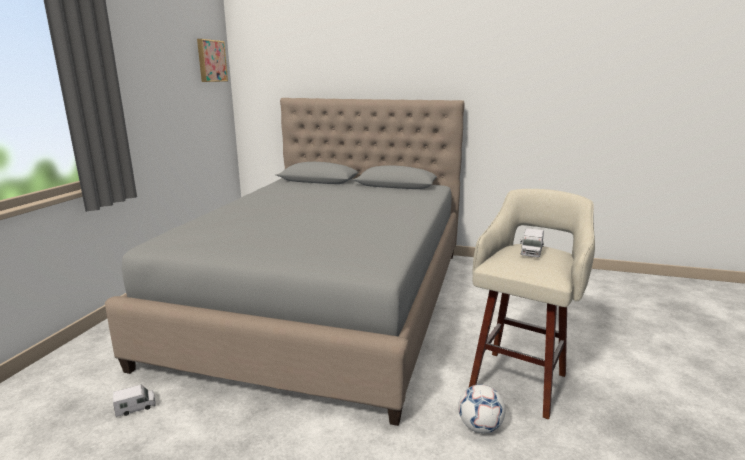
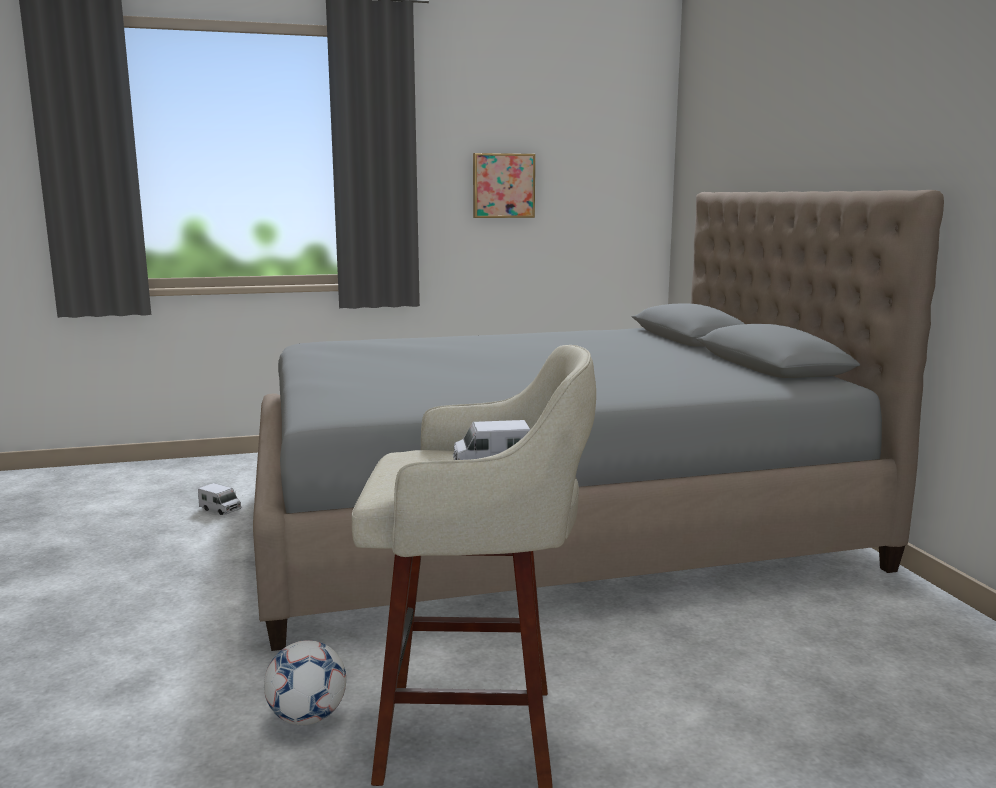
camera: 60 degrees right, 5 degrees down
(211, 61) = (625, 135): picture -> picture (503, 186)

